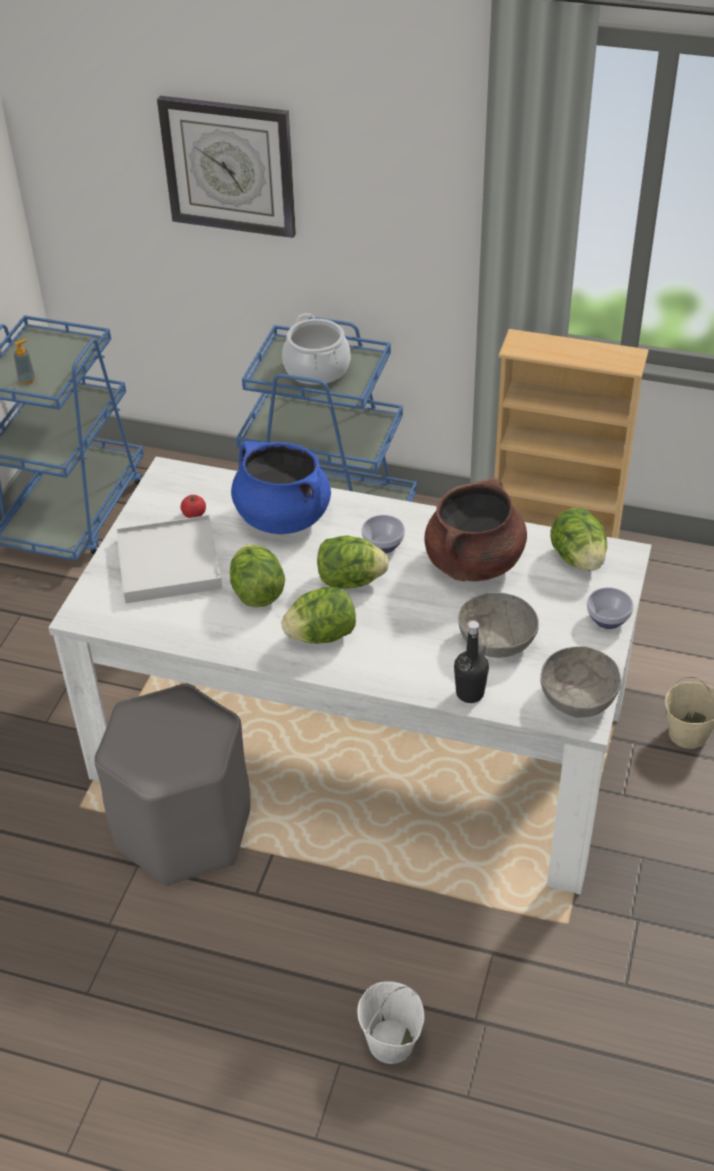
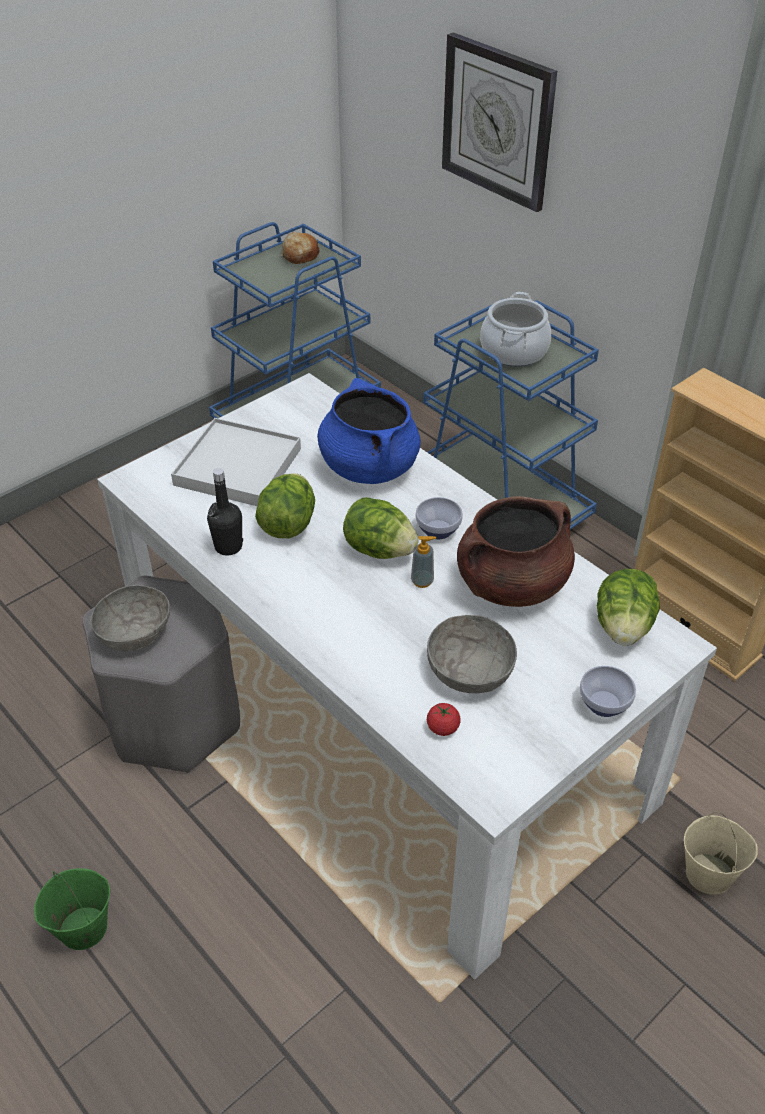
camera: 30 degrees right, 0 degrees up
(27, 380) = (265, 275): soap dispenser -> soap dispenser (422, 581)
(43, 348) = (300, 255): none -> bread
(194, 514) = (296, 433): tomato -> tomato (443, 728)
(246, 1029) = (83, 928): none -> green bucket
(322, 635) = (310, 588): lettuce -> none
(391, 1042) = (190, 1019): white bucket -> none
(470, 693) = (399, 711): black bottle -> black bottle (228, 546)
(578, 697) = (505, 770): grey bowl -> grey bowl (134, 632)

